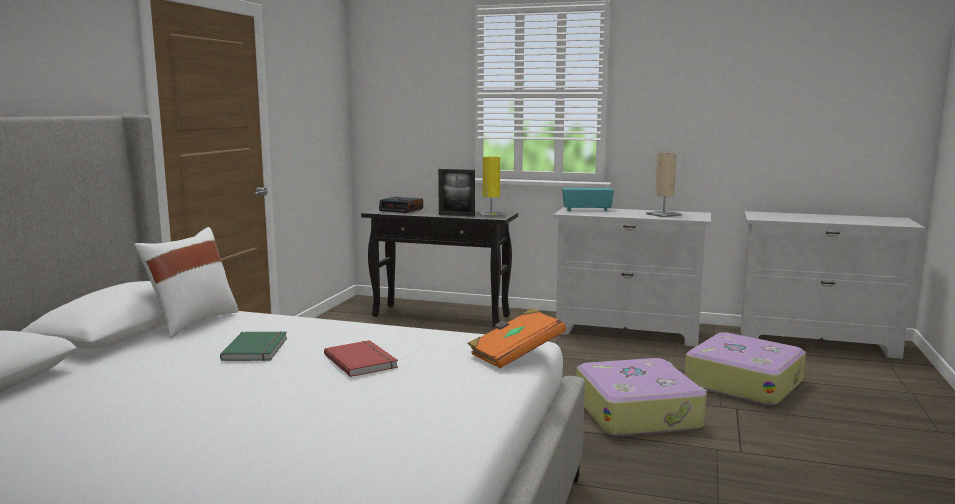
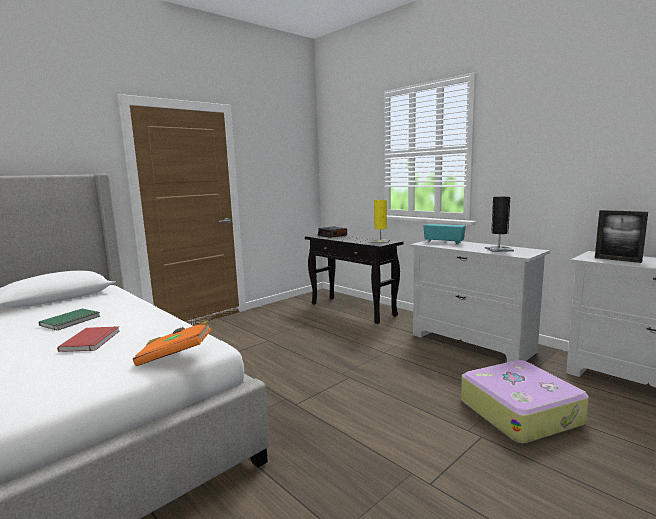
camera: 30 degrees right, 0 degrees up
(192, 322) = (91, 298): white pillow -> none
(456, 215) = (356, 241): picture frame -> picture frame (617, 260)
(638, 412) = (389, 417): suitcase -> none
(663, 214) = (498, 249): beige table lamp -> black table lamp

